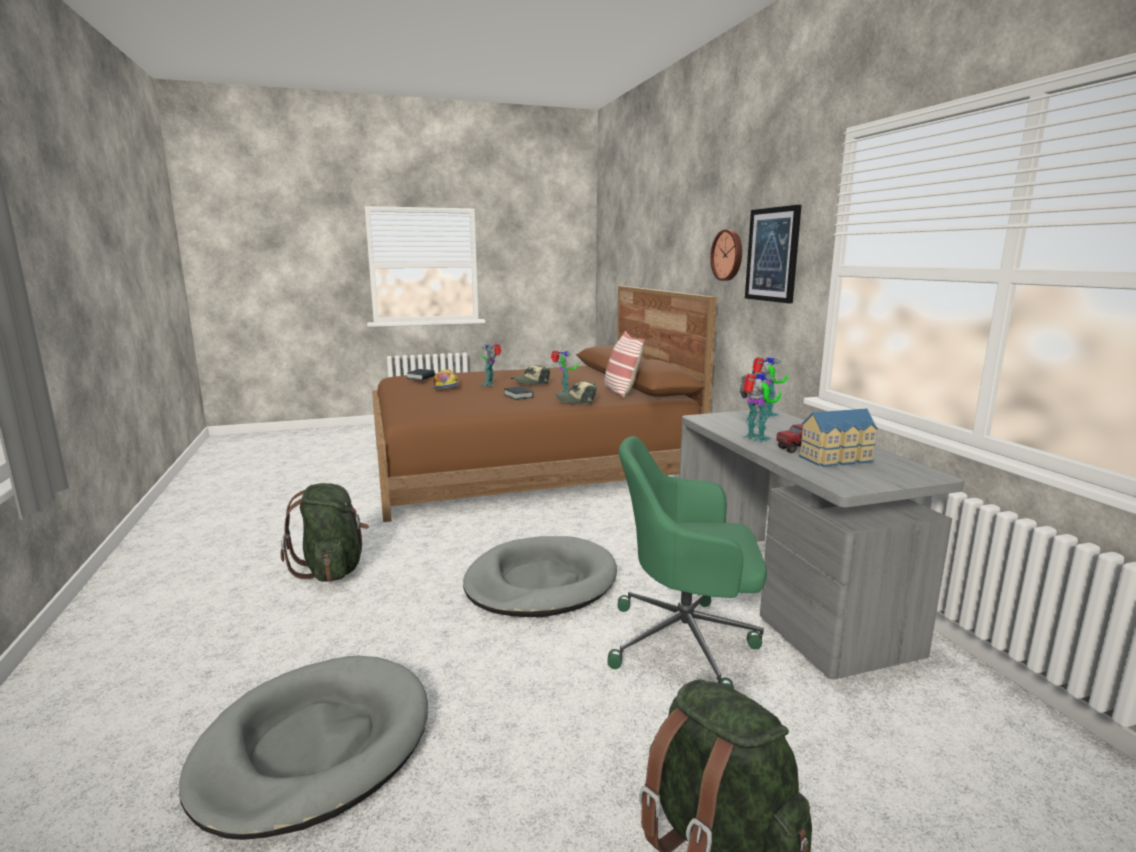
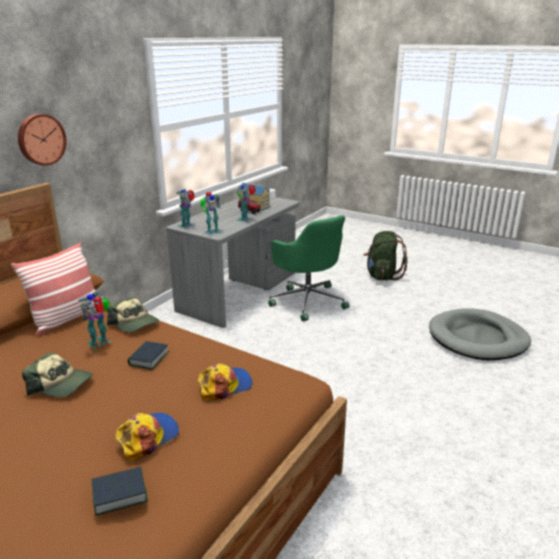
camera: 130 degrees left, 10 degrees up
(332, 569) = (423, 432): green backpack -> none
(448, 402) = (225, 385): none -> cap
(490, 384) = (97, 409): toy robot -> toy robot (212, 231)
(540, 582) = (315, 350): grey dog bed -> none
(772, 254) = (100, 128): picture -> none

